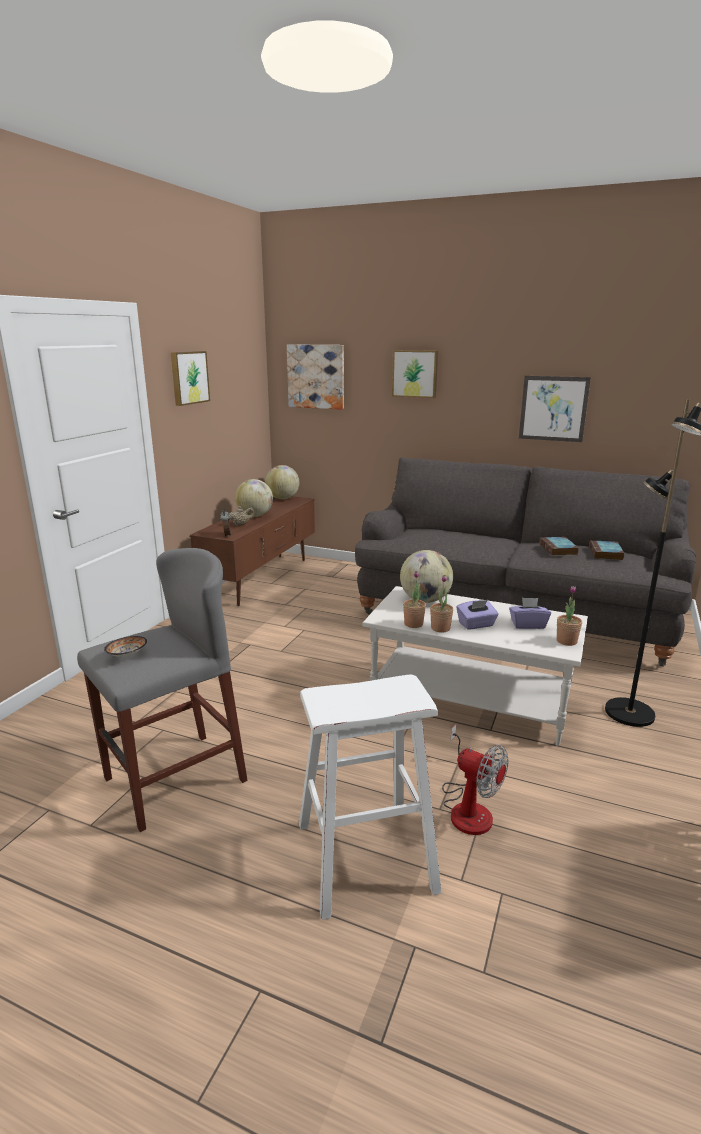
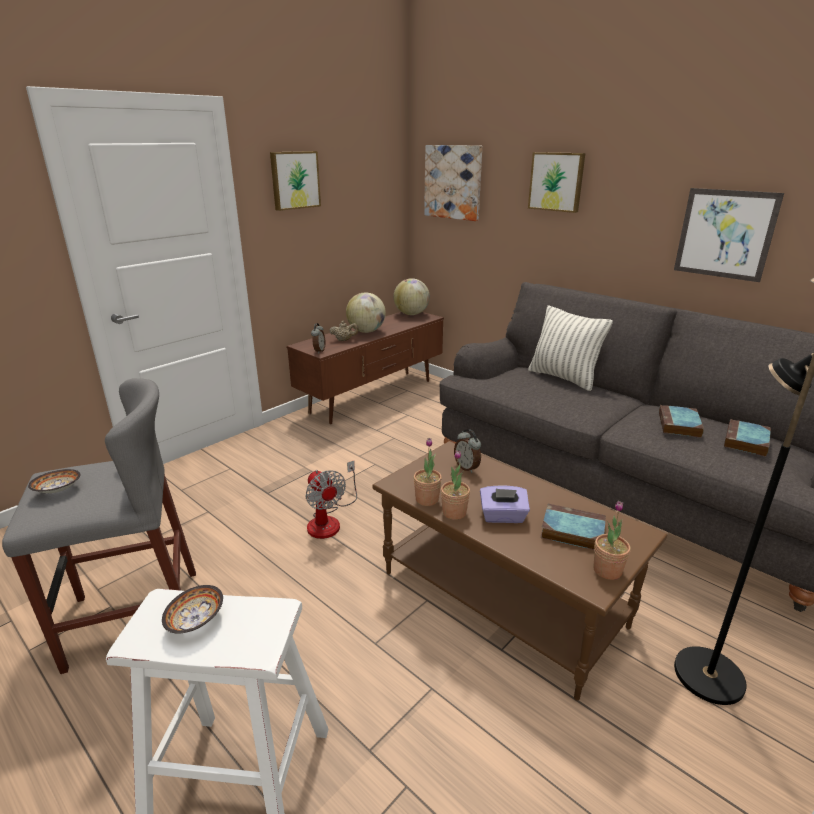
camera: 20 degrees right, 5 degrees up
(354, 698) = (194, 621): none -> bowl
(425, 600) = (467, 467): globe -> alarm clock
(453, 531) = (563, 378): none -> pillow
(468, 807) = (404, 760): fan -> fan (329, 520)
(471, 699) = (503, 598): white coffee table -> brown coffee table
(528, 625) = (571, 531): purple tissue box -> book

